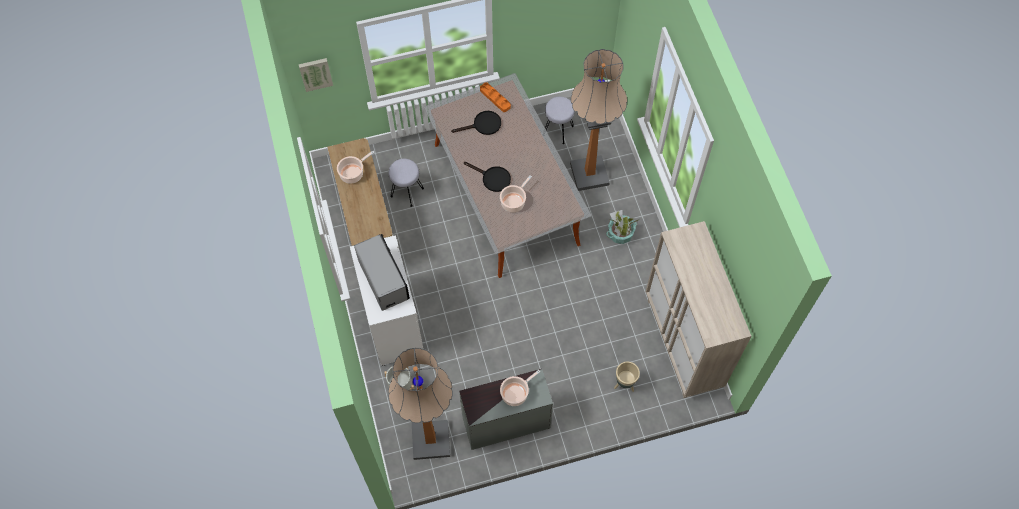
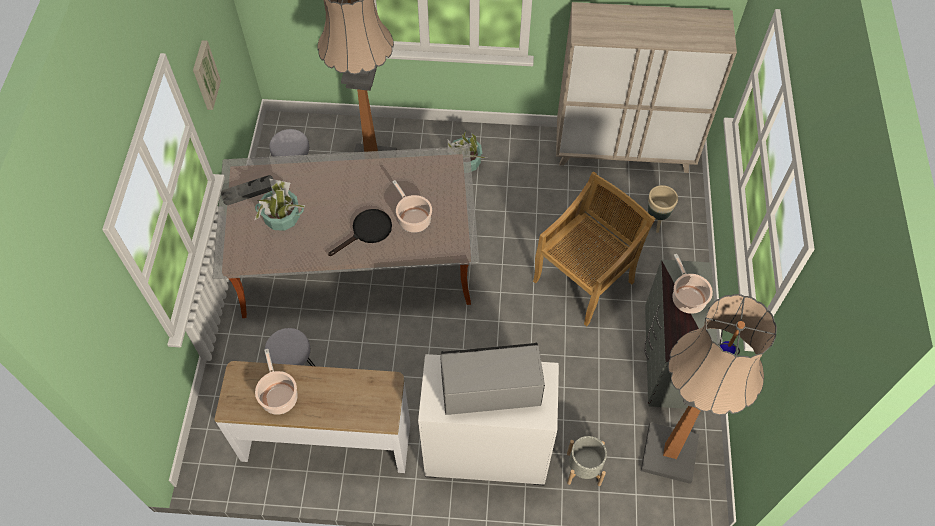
camera: 70 degrees left, 5 degrees down
(315, 73) = (118, 358): picture -> picture (204, 75)
(483, 125) = (282, 217): black frying pan -> potted plant
(495, 98) = (249, 192): orange tray -> grey tray
(549, 347) = (584, 280): none -> beige chair

